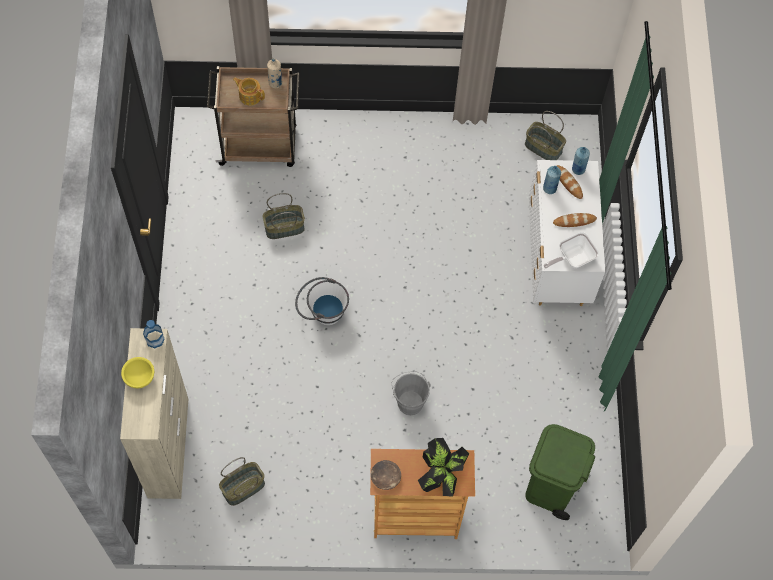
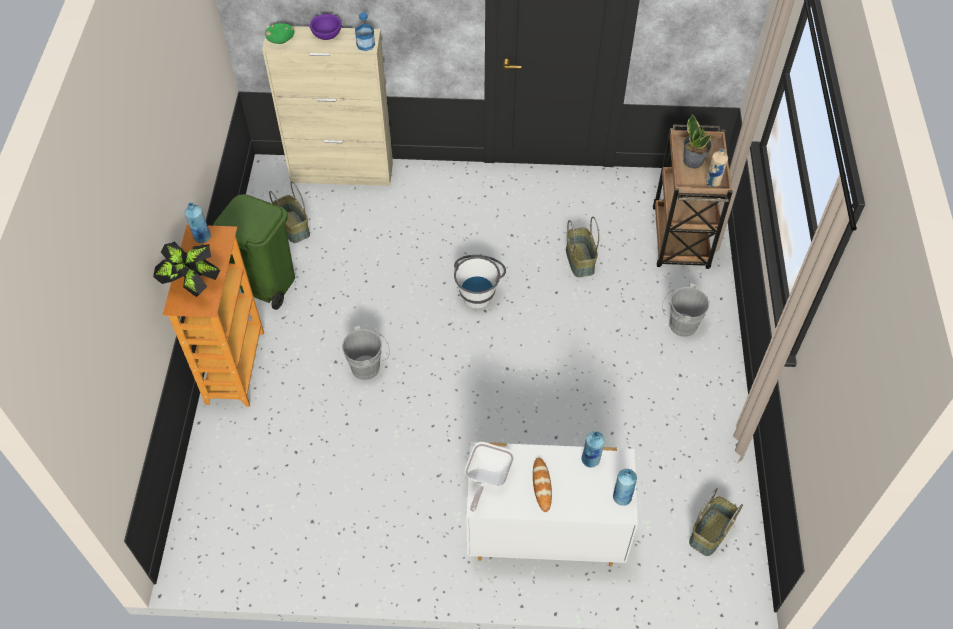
camera: 95 degrees right, 10 degrees down
(140, 378) = (326, 36): yellow bowl -> purple bowl
(142, 423) = (280, 38): none -> green bowl
(250, 95) = (693, 161): teapot -> potted plant
(354, 153) = (679, 325): none -> grey bucket
(385, 477) = (202, 237): brown bowl -> blue bottle
(550, 487) = (246, 503): green trash can -> green trash can (265, 283)
(568, 183) = (600, 483): bread -> none
(572, 258) = (487, 478): frying pan -> frying pan turned 135 degrees counterclockwise

